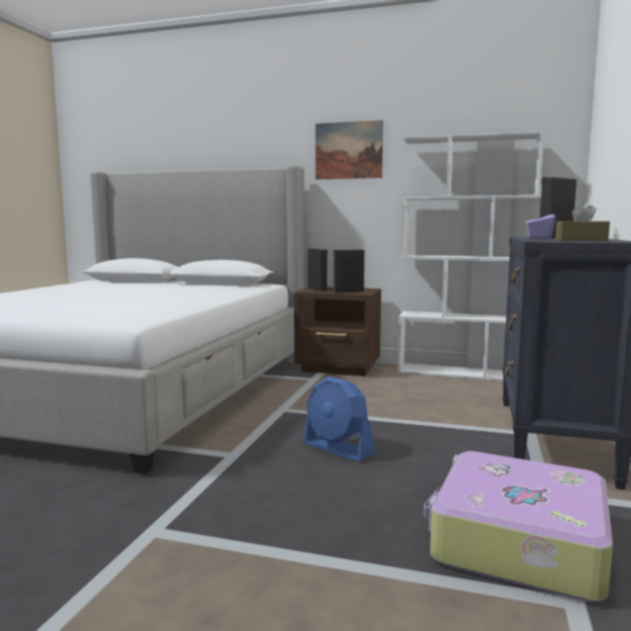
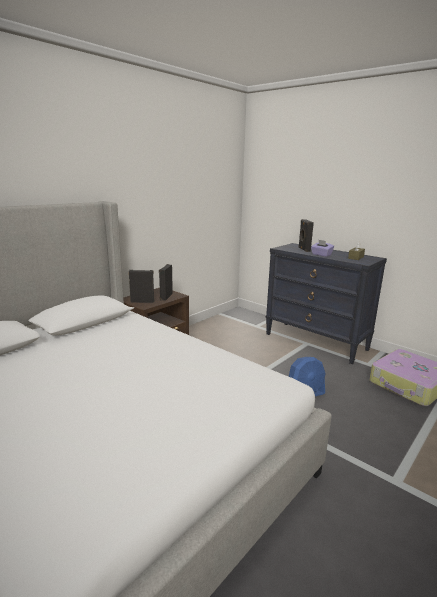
camera: 65 degrees left, 10 degrees up
(348, 150) = (134, 185): picture -> none
(462, 373) = (208, 324): white bookcase -> none

